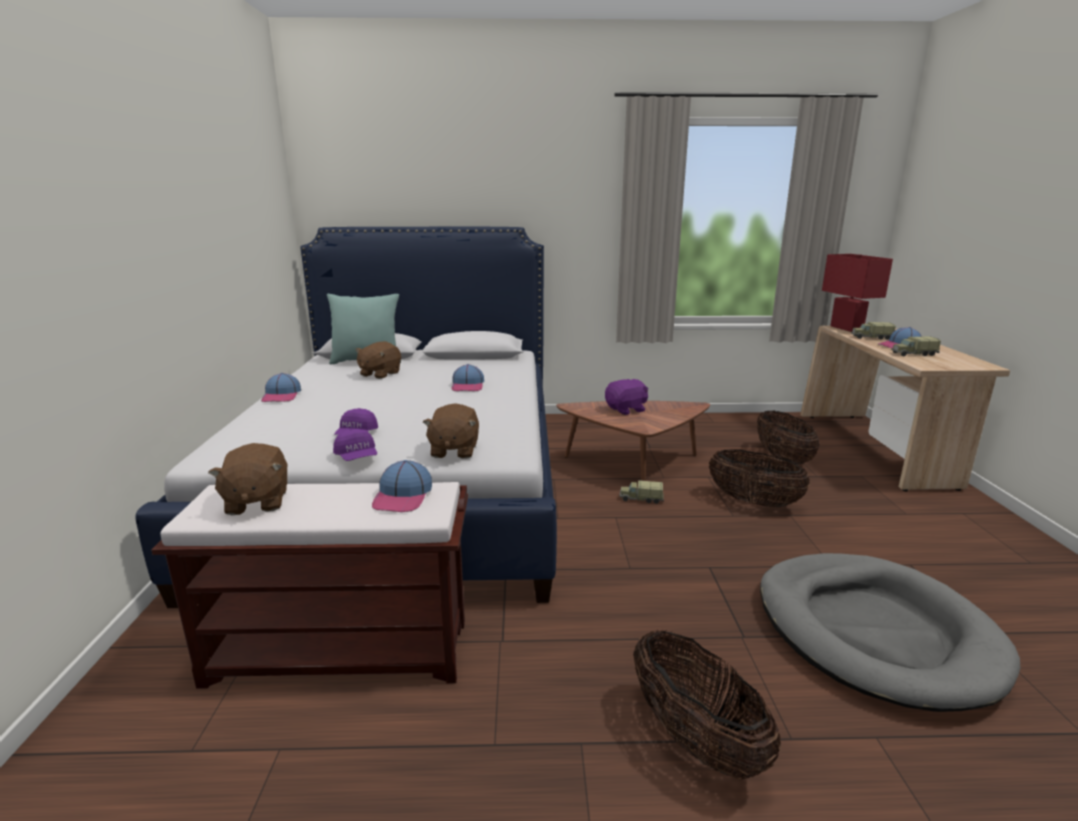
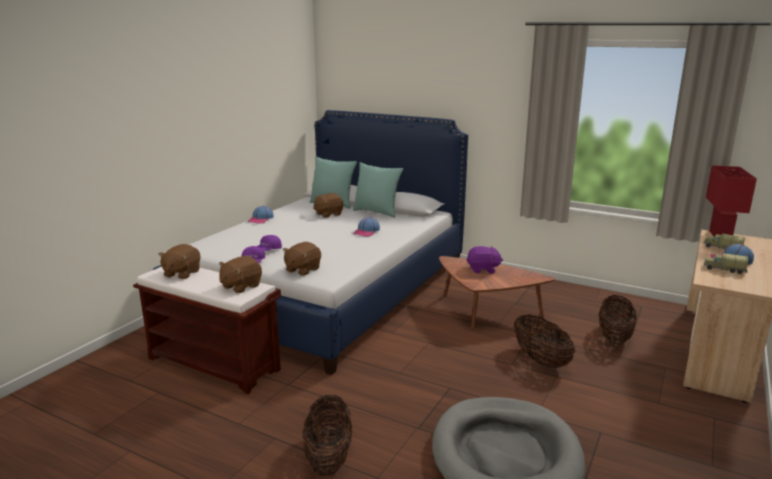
camera: 30 degrees right, 0 degrees up
(403, 496) = (240, 286): cap -> brown plush toy
(443, 362) = (377, 212): none -> turquoise pillow
(641, 499) = (460, 336): toy truck -> none

